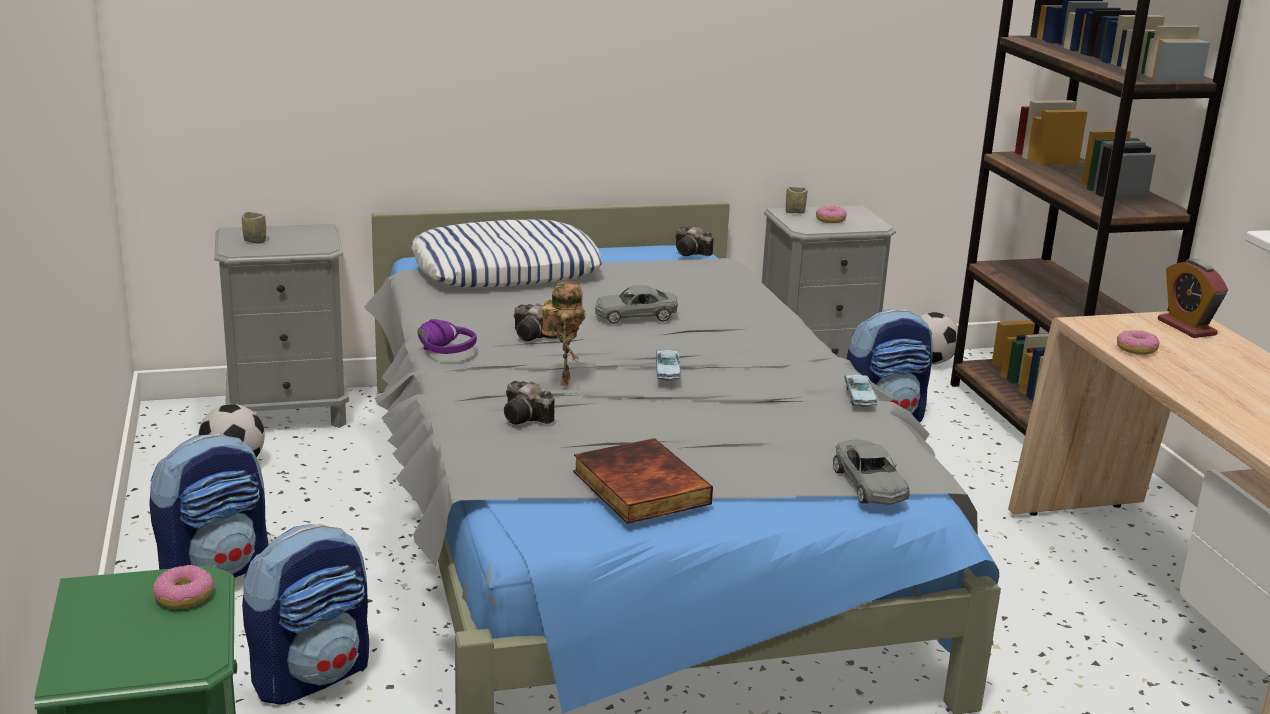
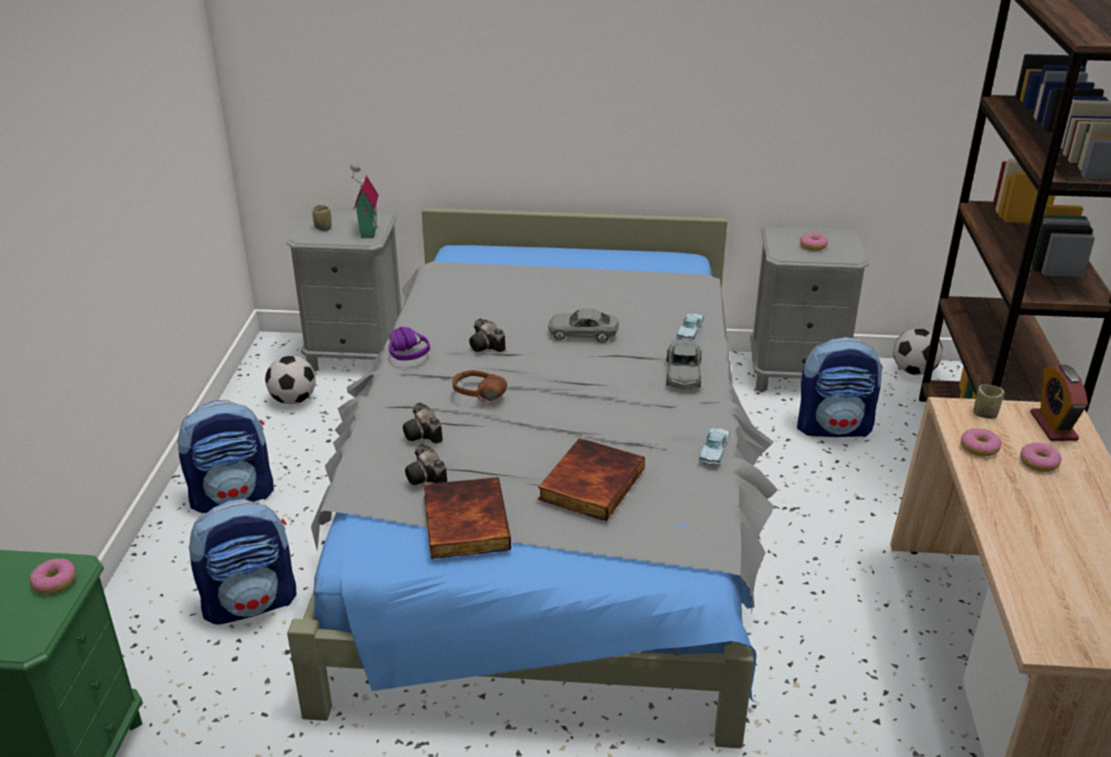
camera: 20 degrees right, 10 degrees up
(314, 241) = (366, 231): none -> toy house
(506, 269) = (513, 269): pillow -> none
(562, 380) = (476, 398): toy robot -> brown headphones
(667, 371) = (566, 400): blue toy car -> blue toy car (689, 331)
(692, 253) = (679, 266): camera -> camera (427, 478)
(752, 436) = (590, 483): none -> book
(795, 212) = (786, 234): cup -> cup (985, 414)
(869, 484) = (658, 550): grey toy car -> grey toy car (683, 372)
(1198, 354) = (1038, 463): none -> donut

